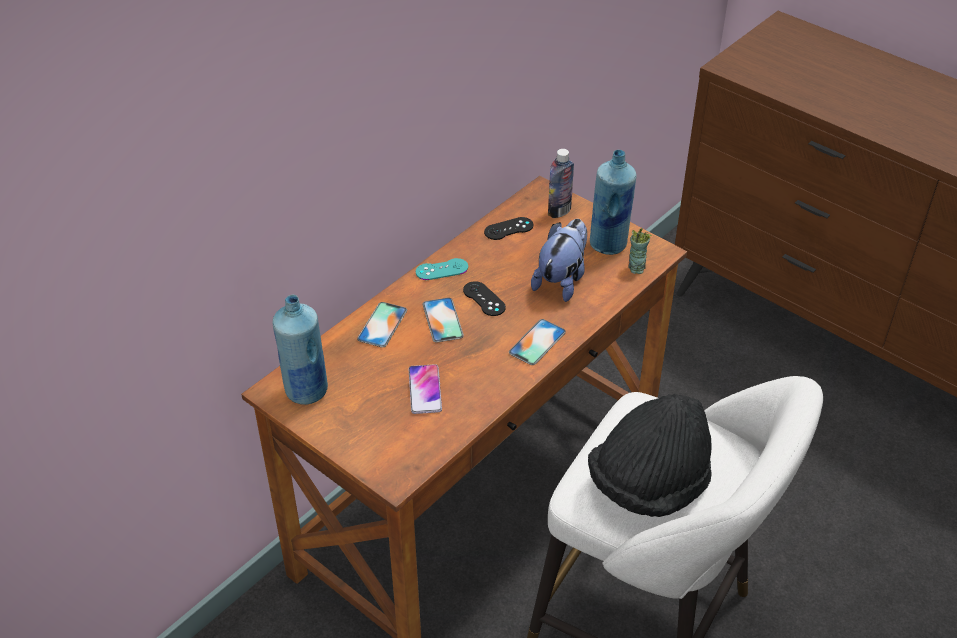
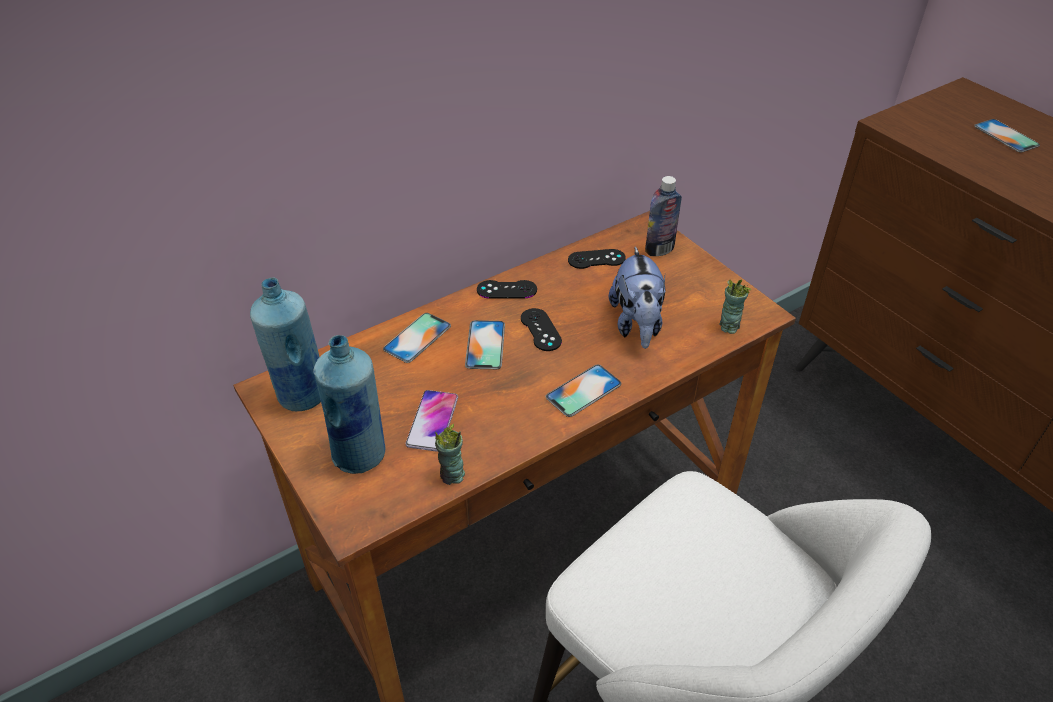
camera: 15 degrees right, 0 degrees up
(442, 269) = (506, 290): turquoise game controller -> black game controller
(458, 428) = (452, 476): none -> cup
(562, 280) = (637, 325): plush toy -> plush toy turned 135 degrees clockwise
(608, 244) = (704, 294): blue bottle -> blue bottle (360, 455)
(648, 484) = (675, 596): black hat -> none
(822, 65) = (1006, 136): none -> phone

